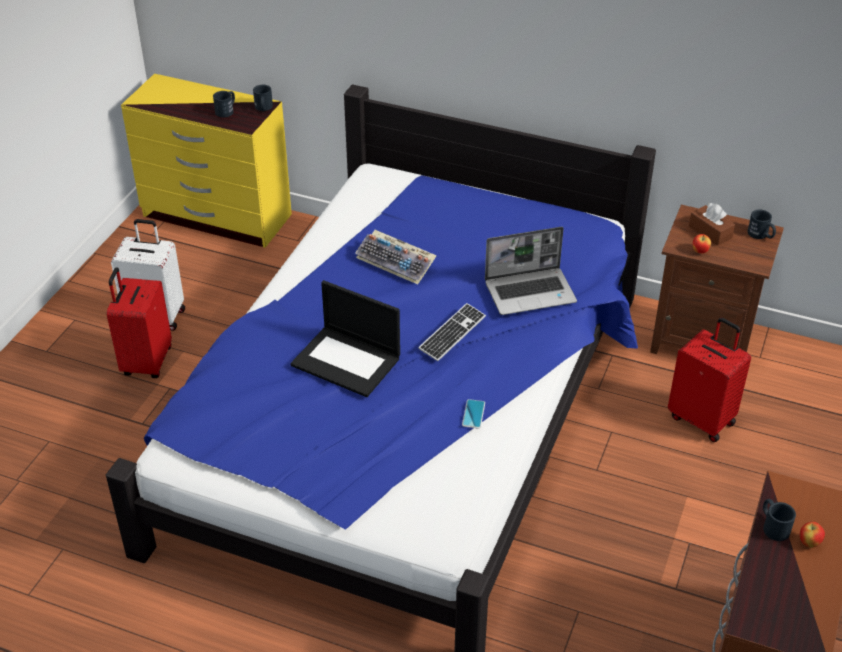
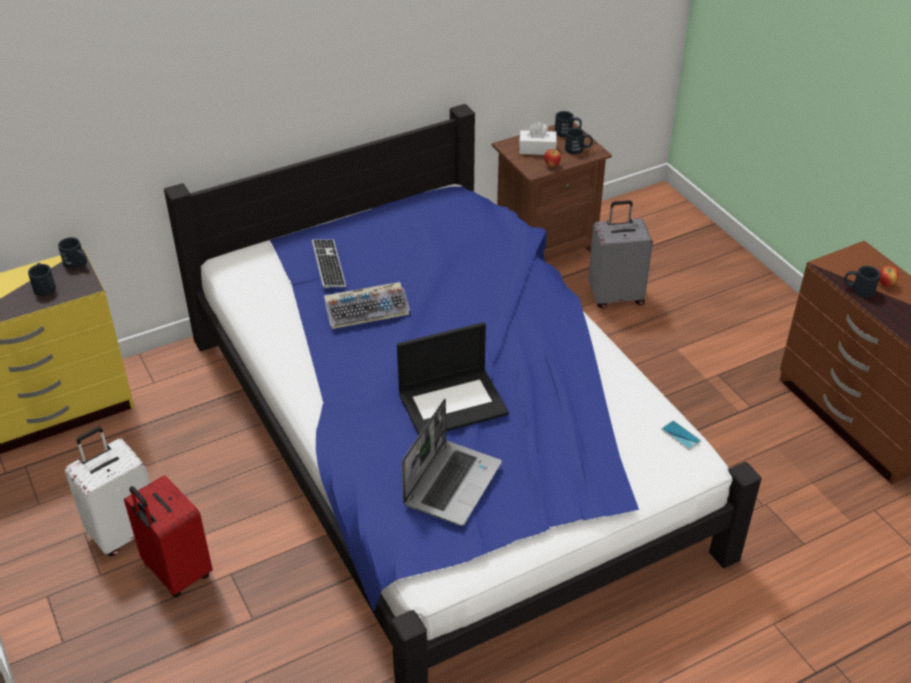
camera: 50 degrees left, 0 degrees up
(452, 333) = (489, 329): keyboard -> keyboard (328, 265)
(473, 414) = (587, 369): phone -> phone (680, 435)
(531, 292) = (490, 264): laptop -> laptop (452, 483)
(702, 419) = (615, 296): red suitcase -> grey suitcase
(710, 232) = (537, 149): brown tissue box -> white tissue box
(745, 254) = (578, 149): none -> black mug

